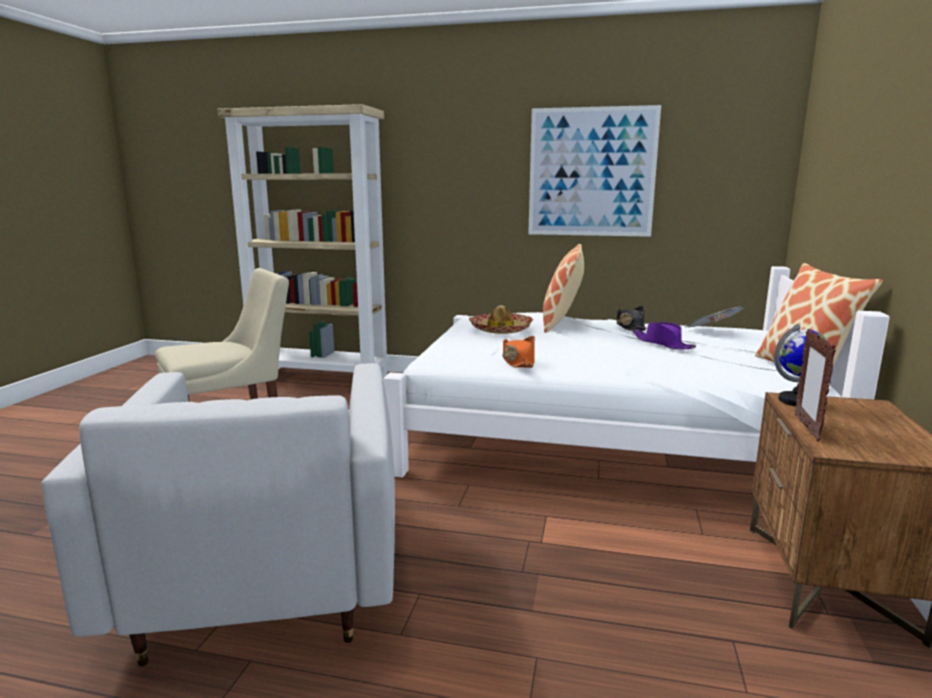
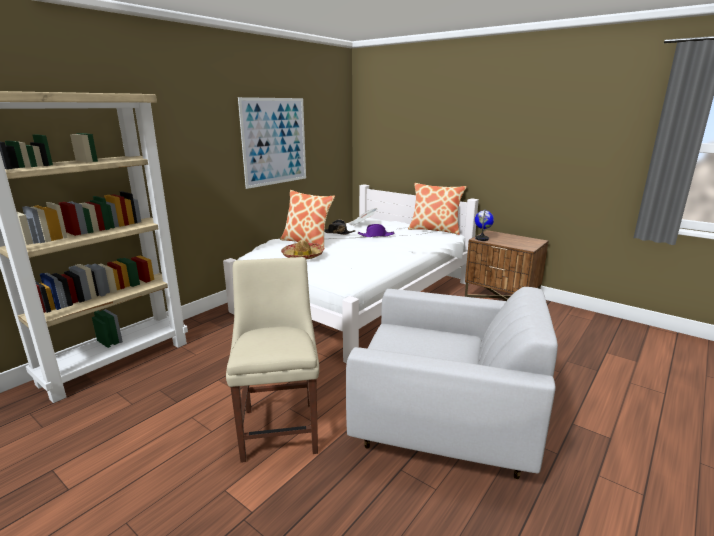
camera: 65 degrees left, 5 degrees up
(518, 361) = (371, 265): orange hat -> none
(806, 427) = (508, 245): picture frame -> none

